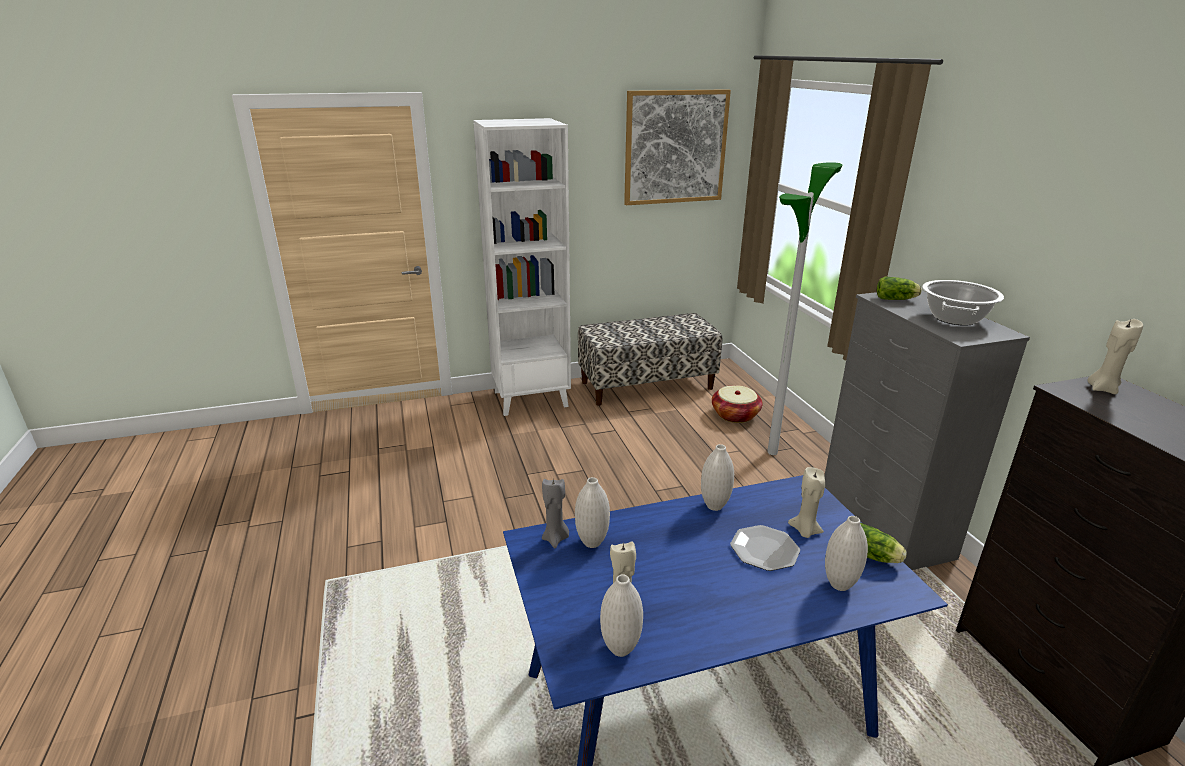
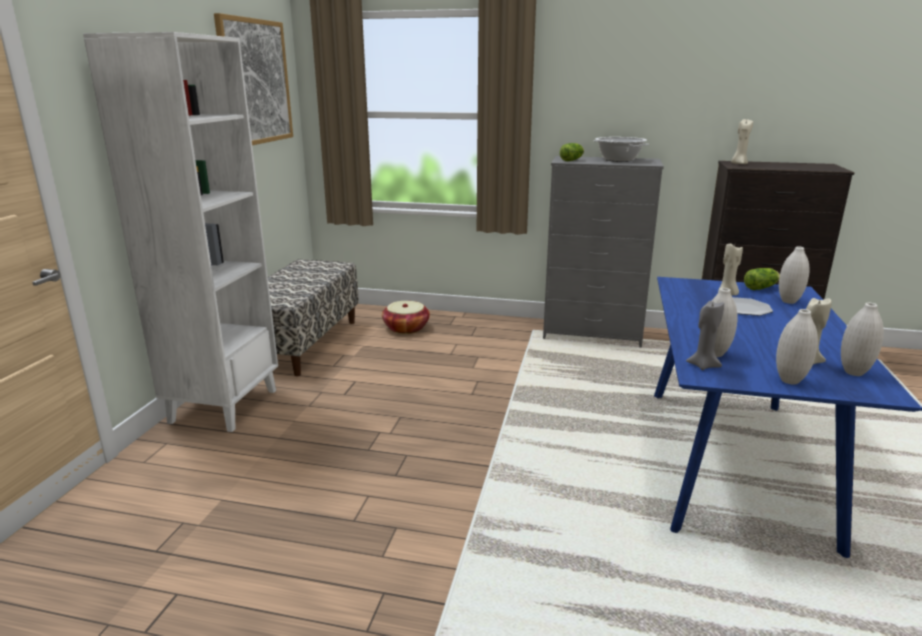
camera: 60 degrees left, 5 degrees down
(714, 506) = (683, 308): white vase -> white vase (789, 380)
(772, 452) = (473, 334): floor lamp -> none

